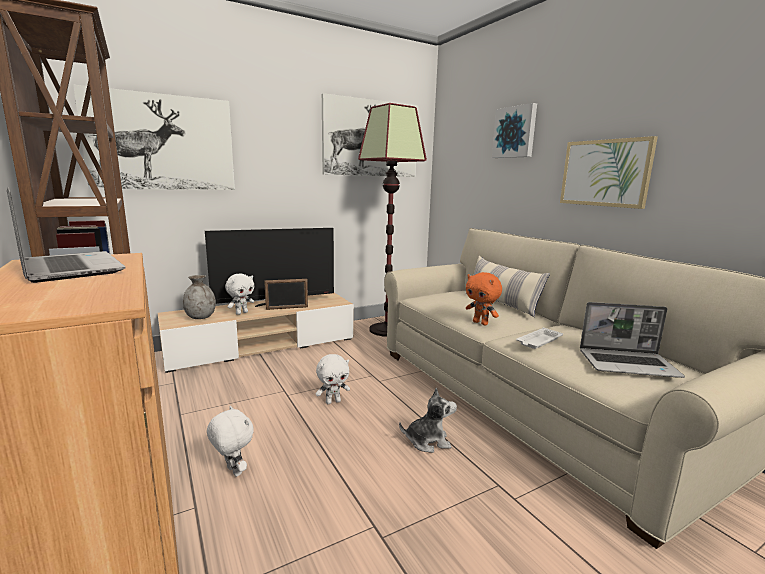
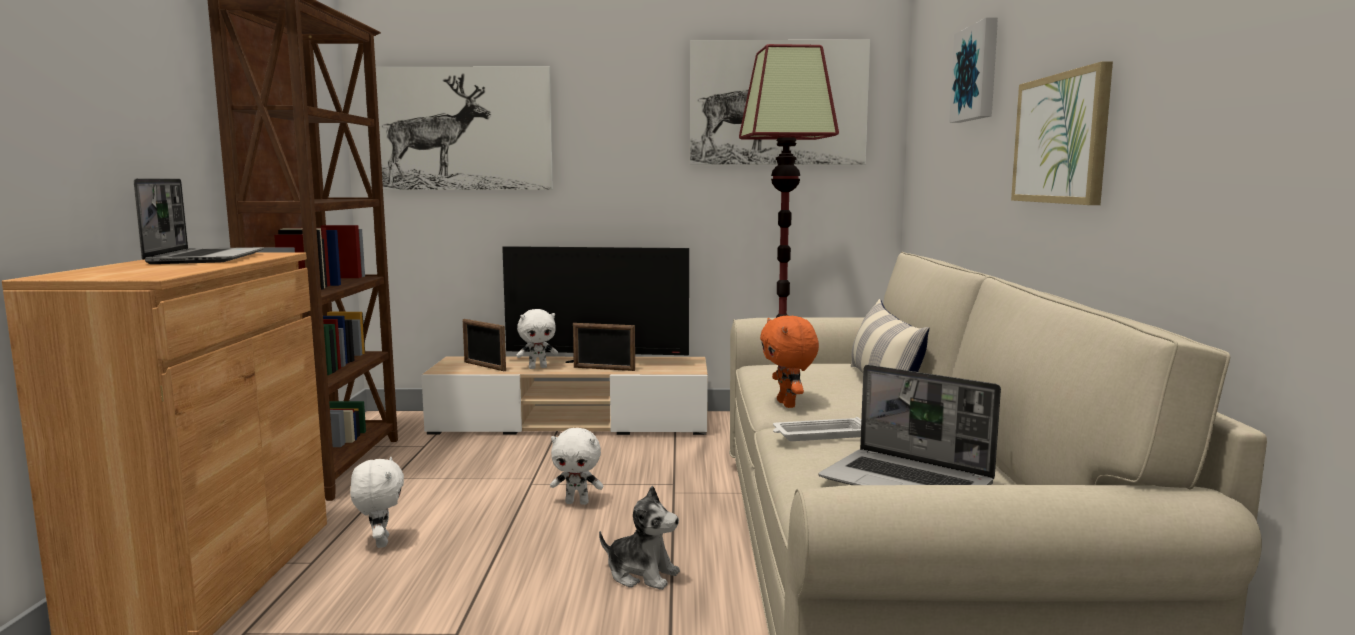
camera: 30 degrees right, 5 degrees down
(201, 317) = (484, 366): grey vase -> picture frame

